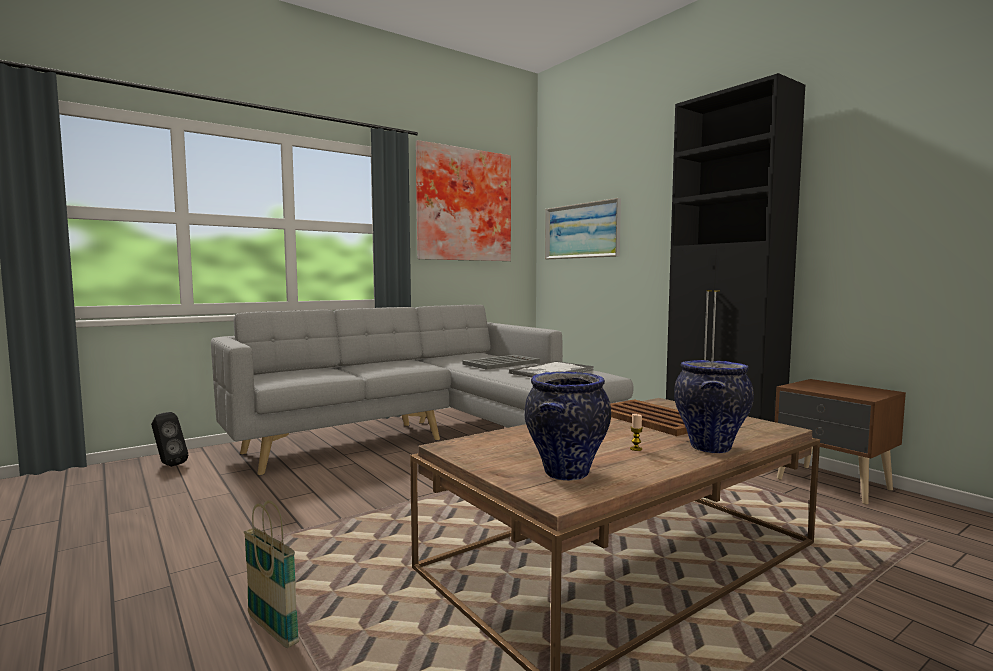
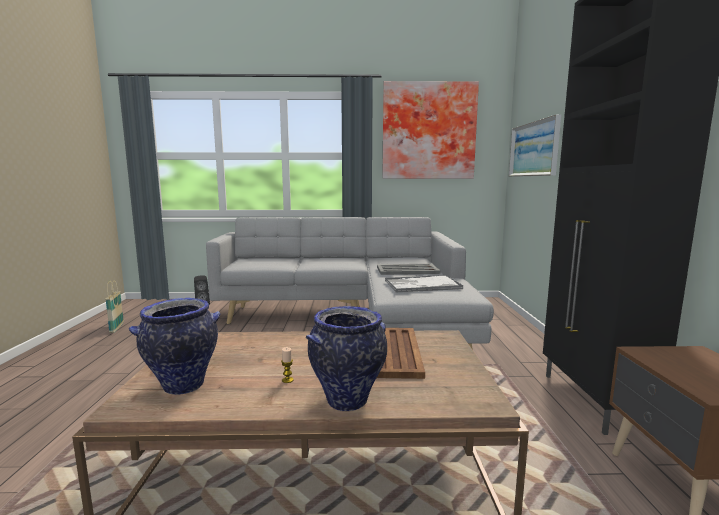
camera: 35 degrees right, 5 degrees up
(272, 630) = (78, 426): basket -> basket (117, 328)

